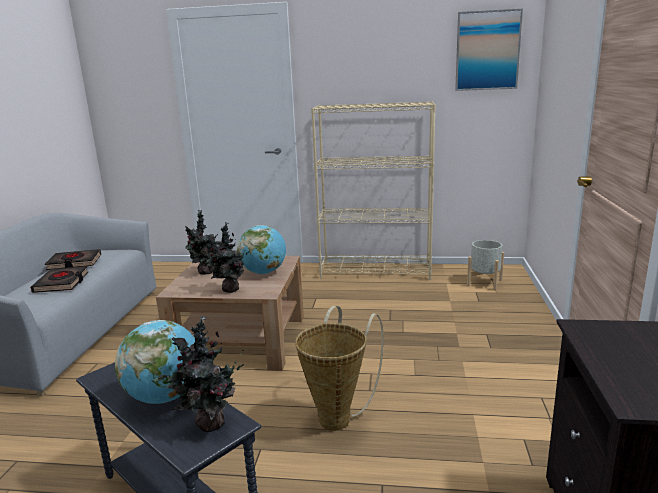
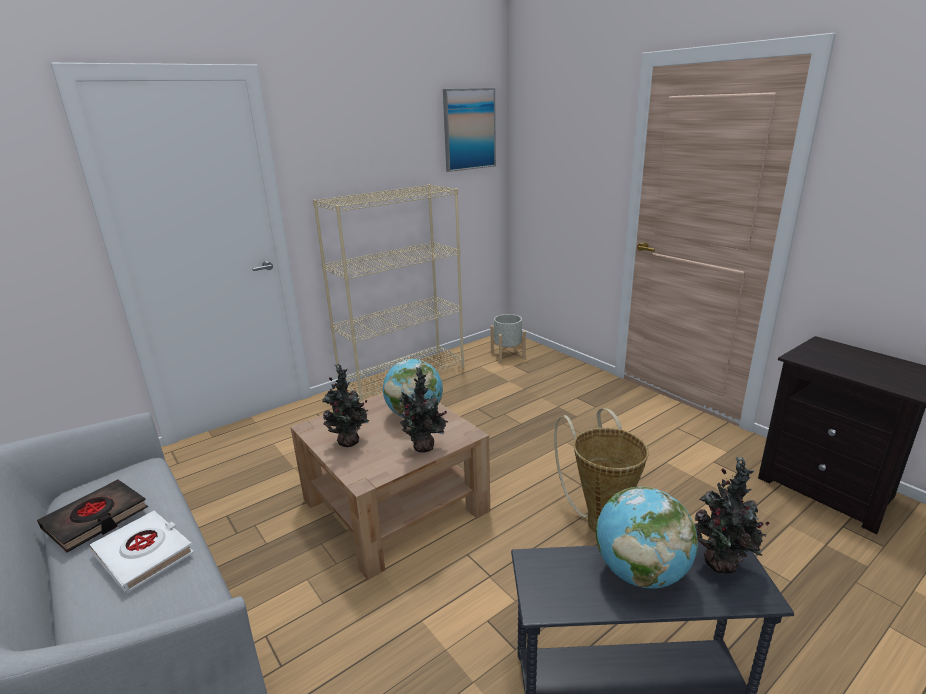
camera: 45 degrees left, 5 degrees up
(62, 283) = (144, 554): black book -> white book

